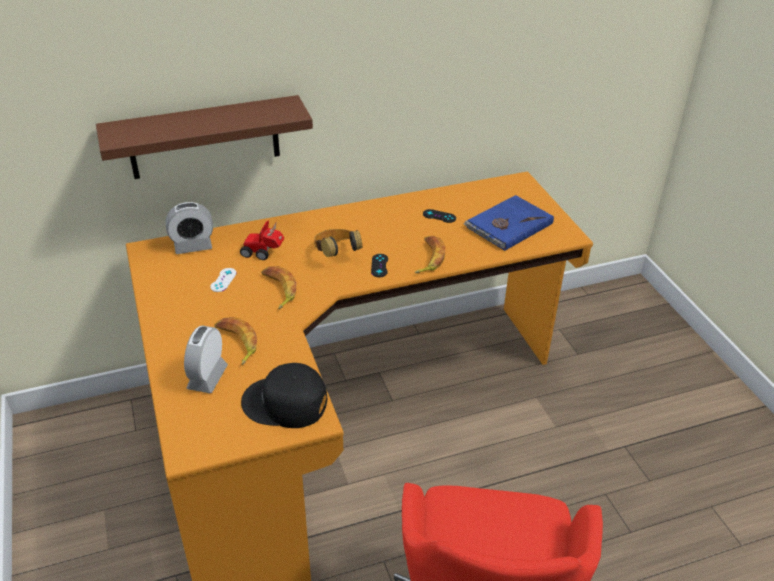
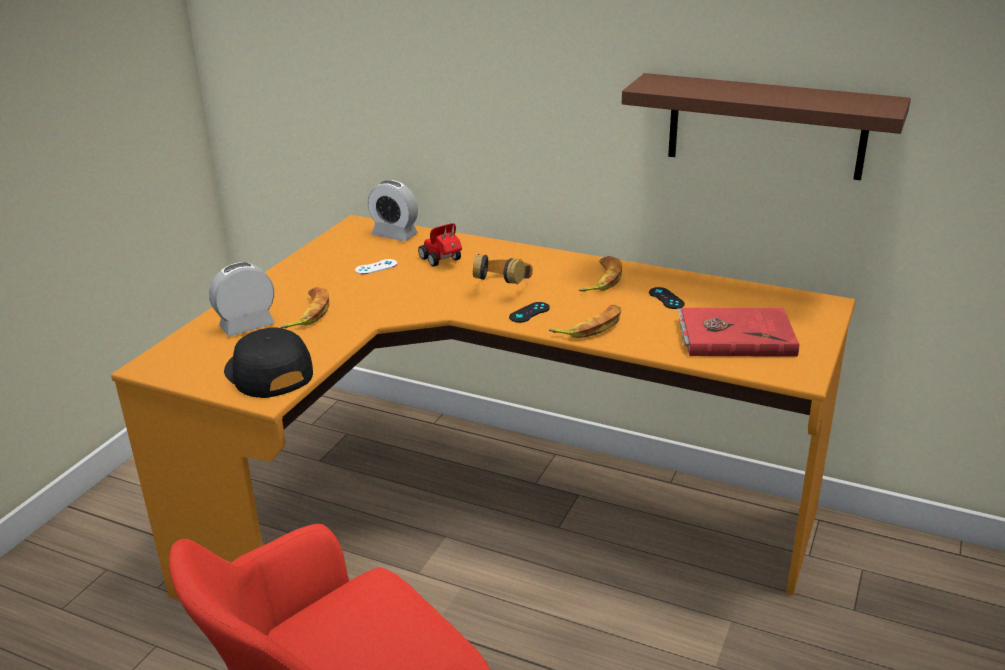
camera: 45 degrees right, 10 degrees down
(204, 138) = (438, 119): brown shelf -> brown shelf (766, 126)
(278, 290) = (406, 292): banana -> banana (601, 280)
(508, 225) = (735, 336): blue book -> red book

